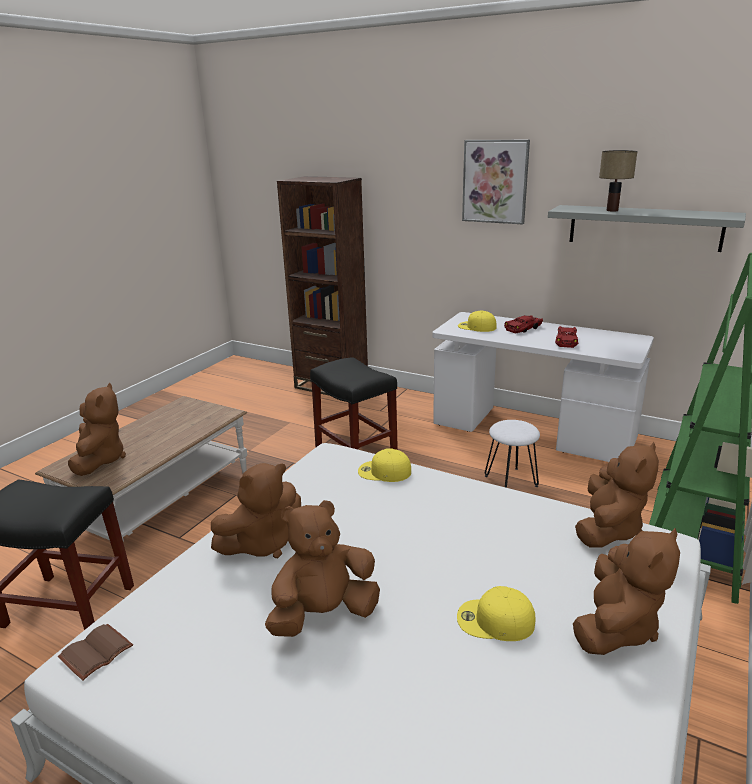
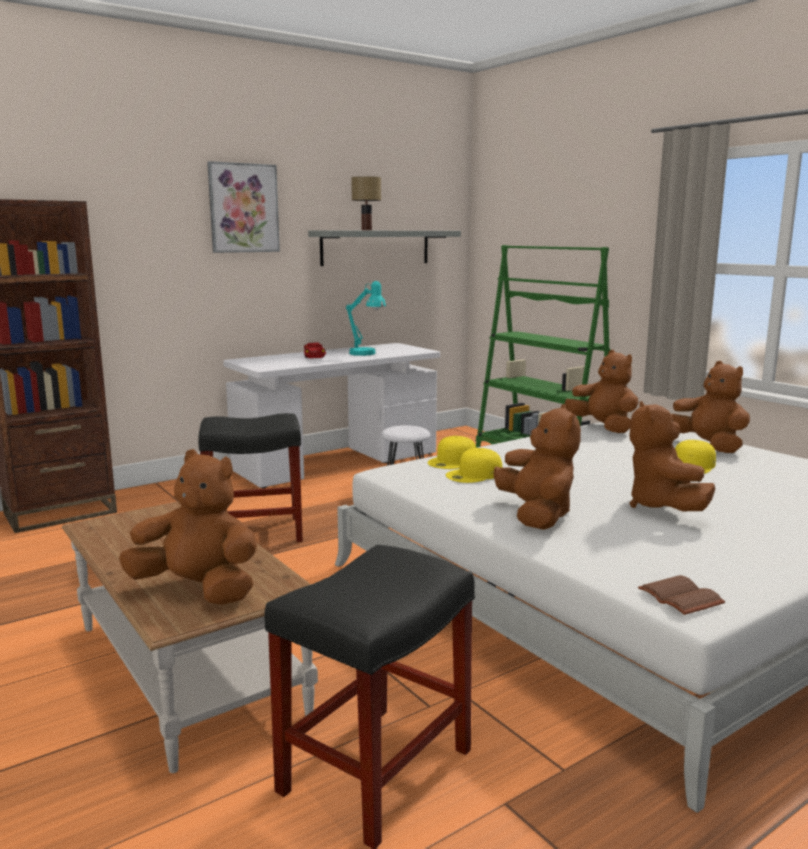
camera: 65 degrees left, 10 degrees down
(476, 326) = (277, 362): yellow cap -> yellow cap (474, 474)
(566, 341) = (366, 354): red toy car -> turquoise table lamp

